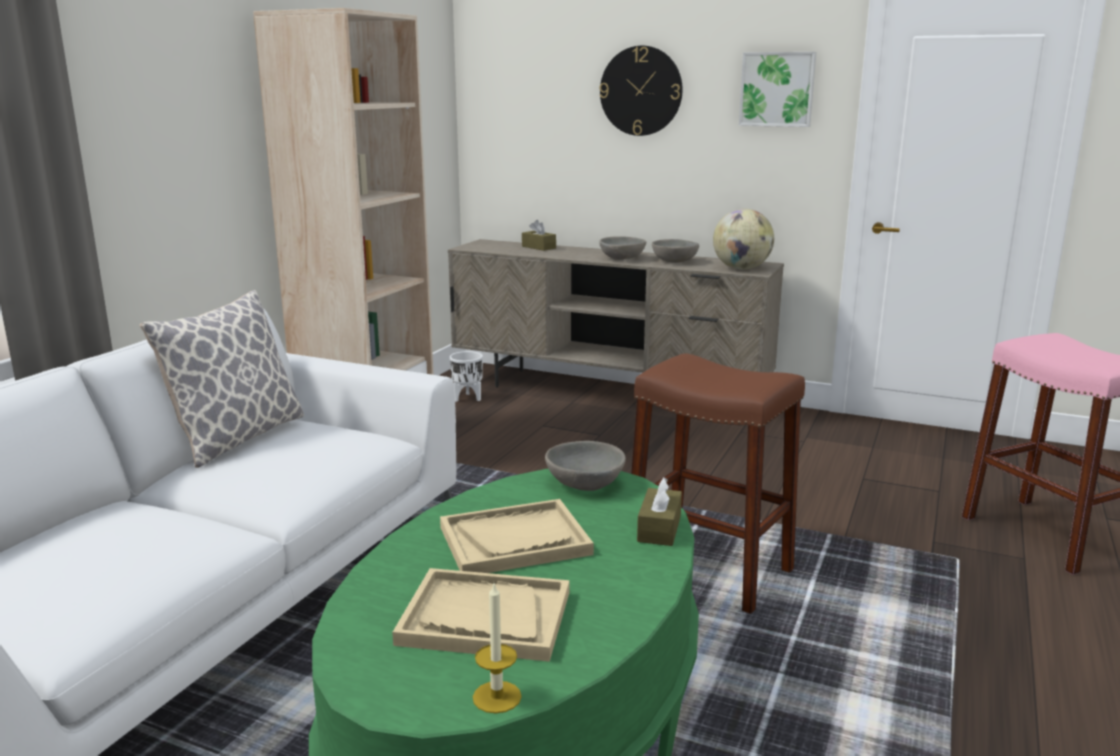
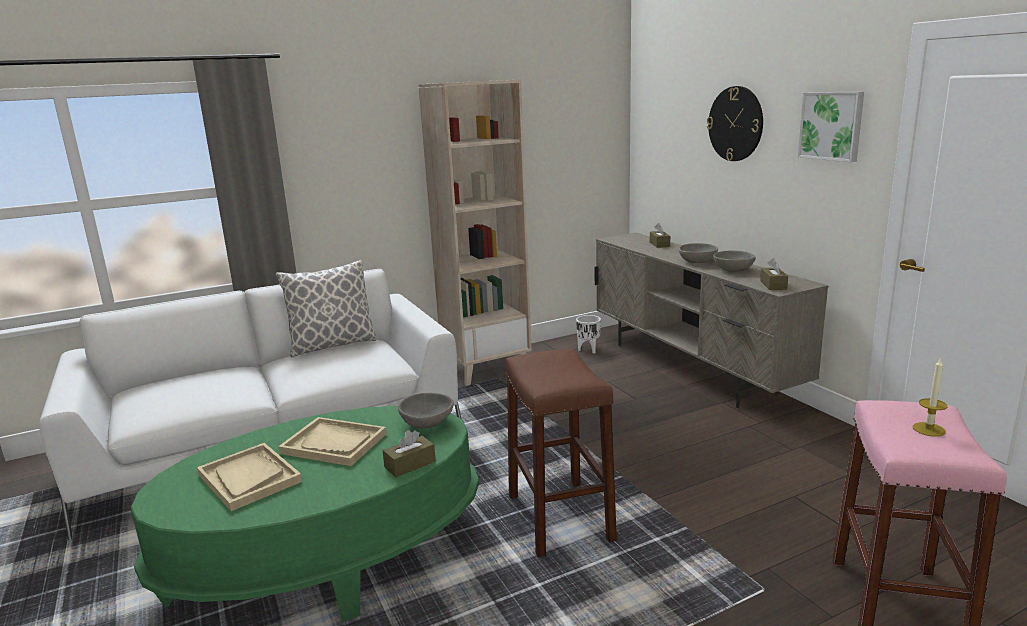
camera: 40 degrees right, 0 degrees up
(497, 697) = (185, 517): candle -> candle (929, 429)
(741, 269) = (773, 285): globe -> brown tissue box

